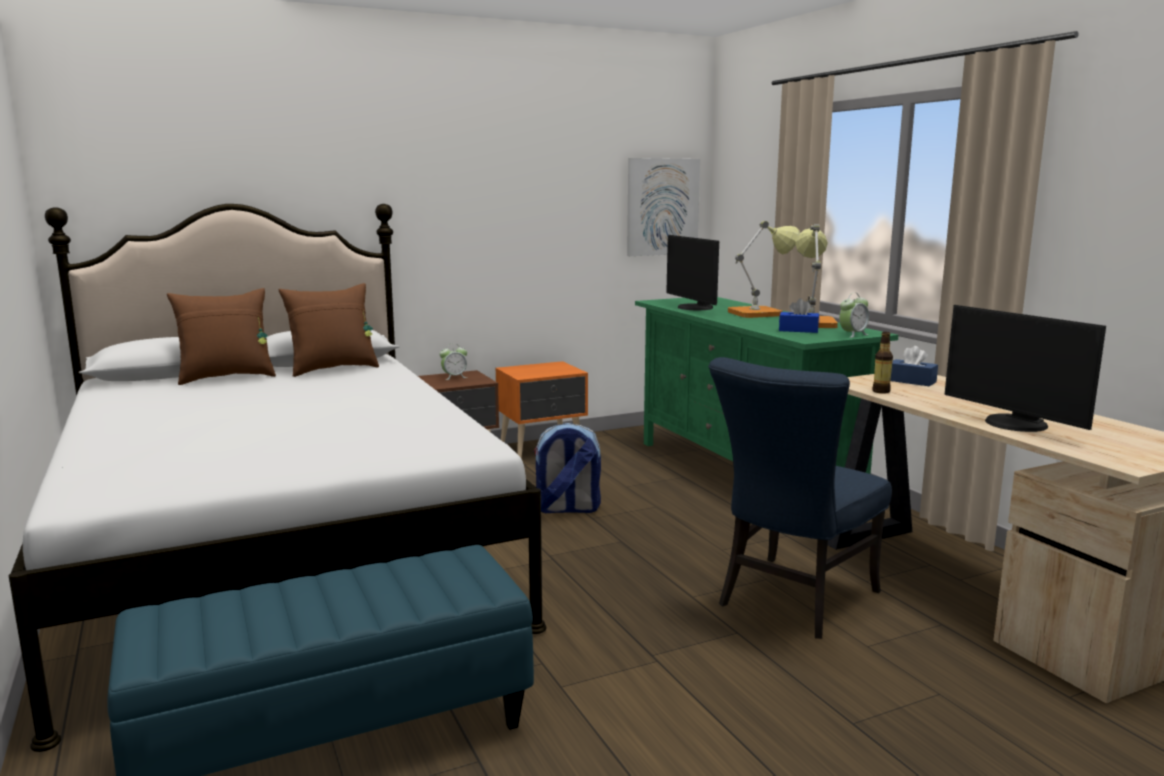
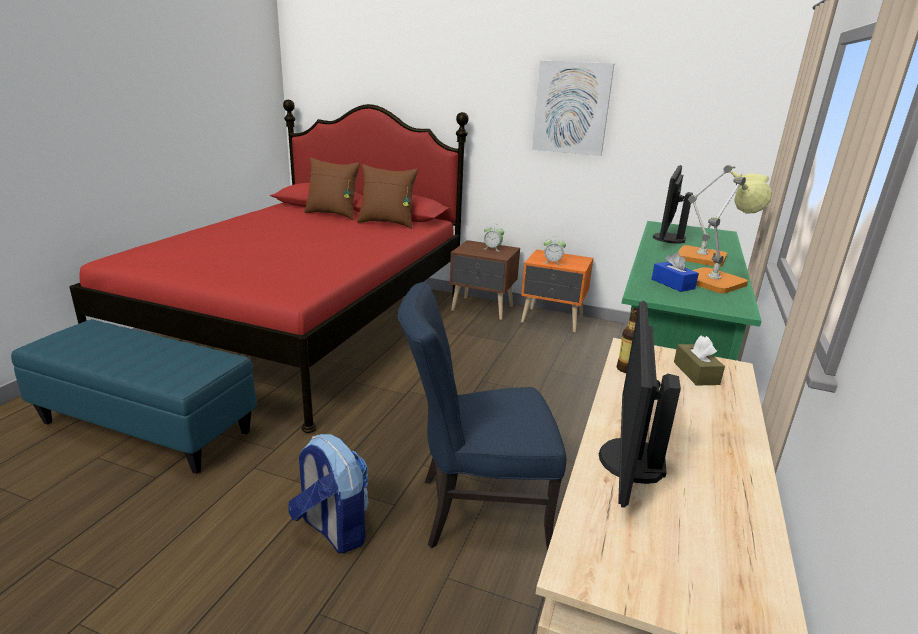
camera: 45 degrees right, 10 degrees up
(280, 557) = (303, 327): white bed -> red bed
(567, 509) = (480, 367): backpack -> backpack (332, 529)
(662, 207) = (721, 137): picture -> picture (571, 108)
(852, 335) = (706, 305): alarm clock -> alarm clock (552, 262)
(911, 381) = (696, 373): blue tissue box -> brown tissue box

